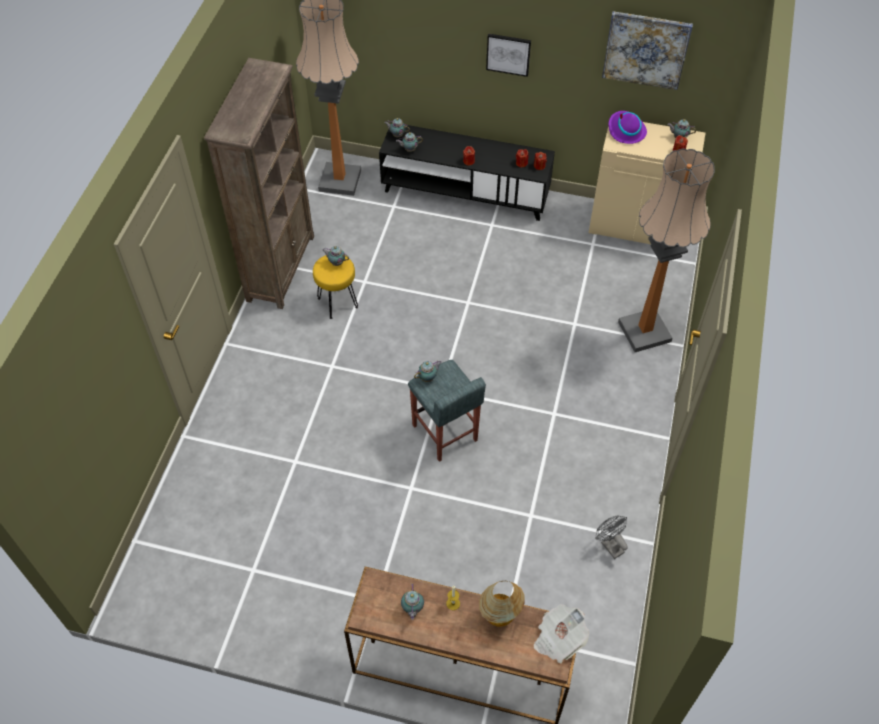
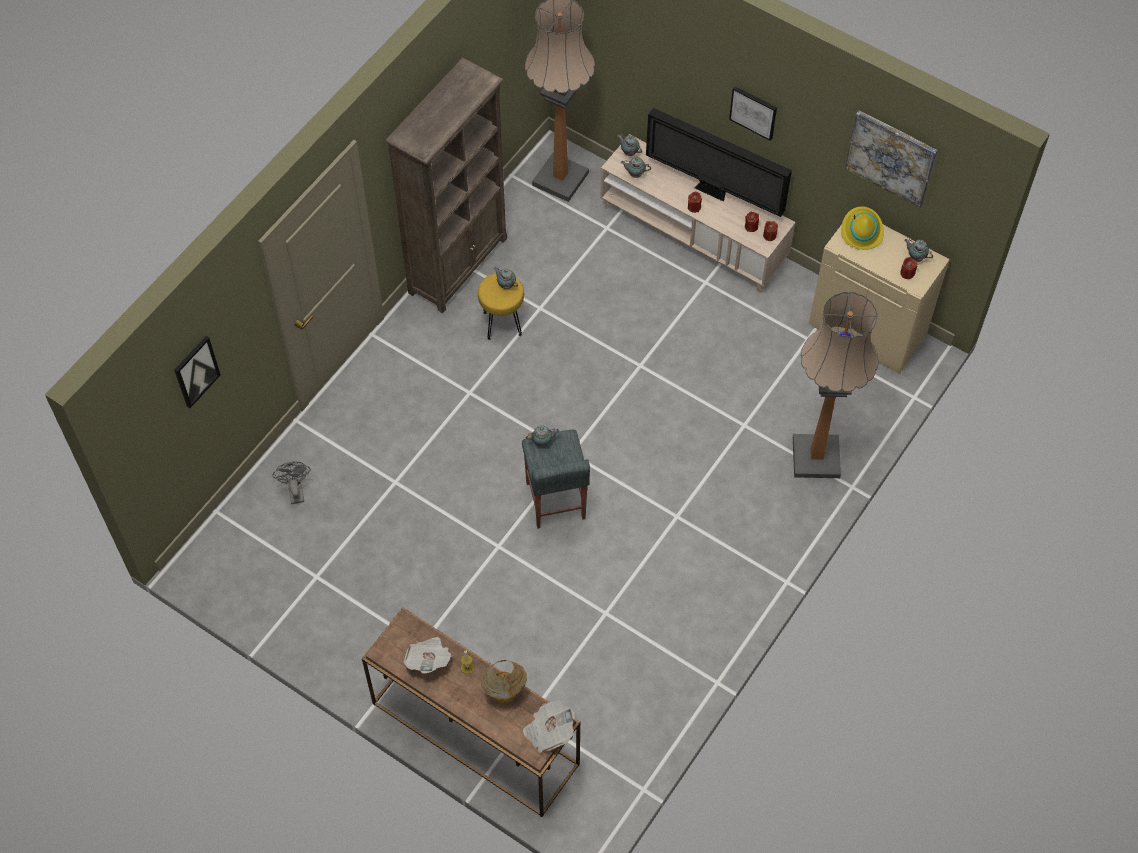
camera: 20 degrees right, 5 degrees up
(84, 395) = (196, 371): none -> picture
(412, 608) = (429, 659): teapot -> newspaper
(465, 192) = (693, 234): black tv stand -> beige tv stand
(479, 146) = (713, 192): none -> television
(609, 545) = (671, 668): grey fan -> grey fan (295, 490)
(626, 130) = (861, 231): purple hat -> yellow hat

